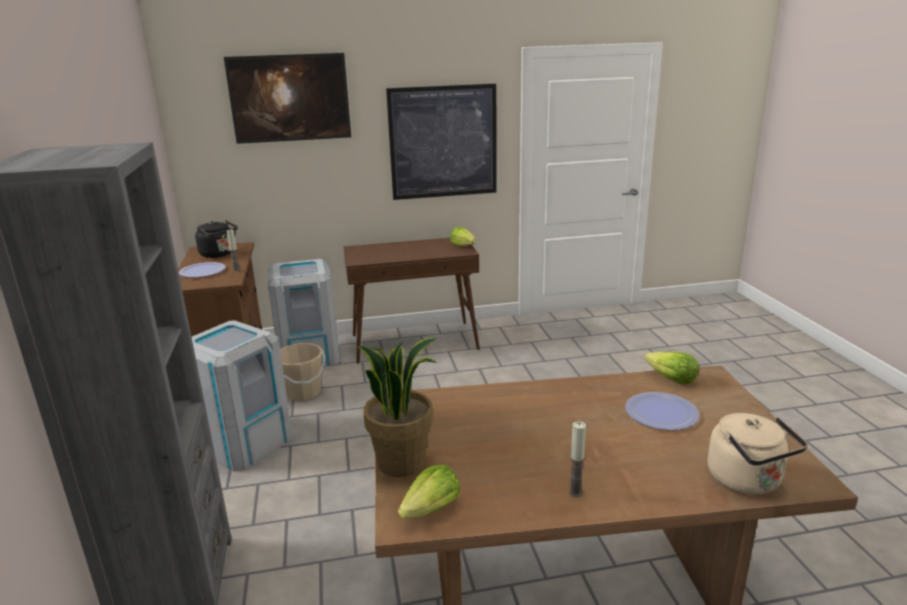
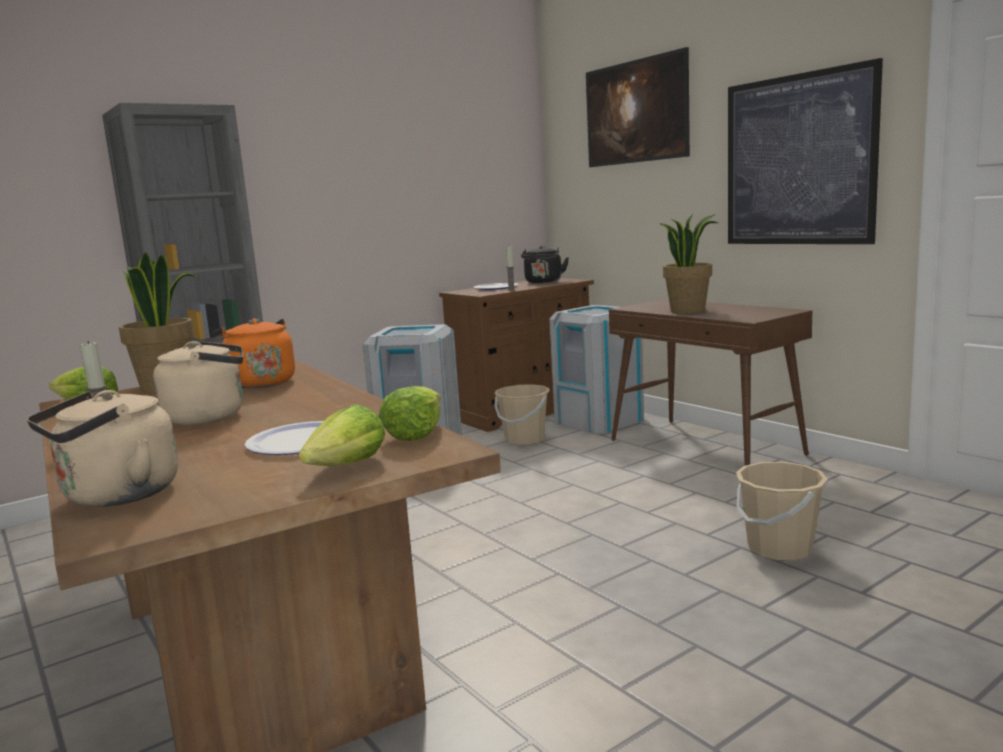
camera: 65 degrees right, 10 degrees down
(406, 254) = (688, 311): none -> potted plant
(451, 416) = (259, 383): none -> orange kettle
(463, 246) = (770, 315): lettuce -> lettuce (348, 466)
(558, 442) = (210, 417): none -> beige kettle
(570, 374) = (779, 548): none -> beige bucket

